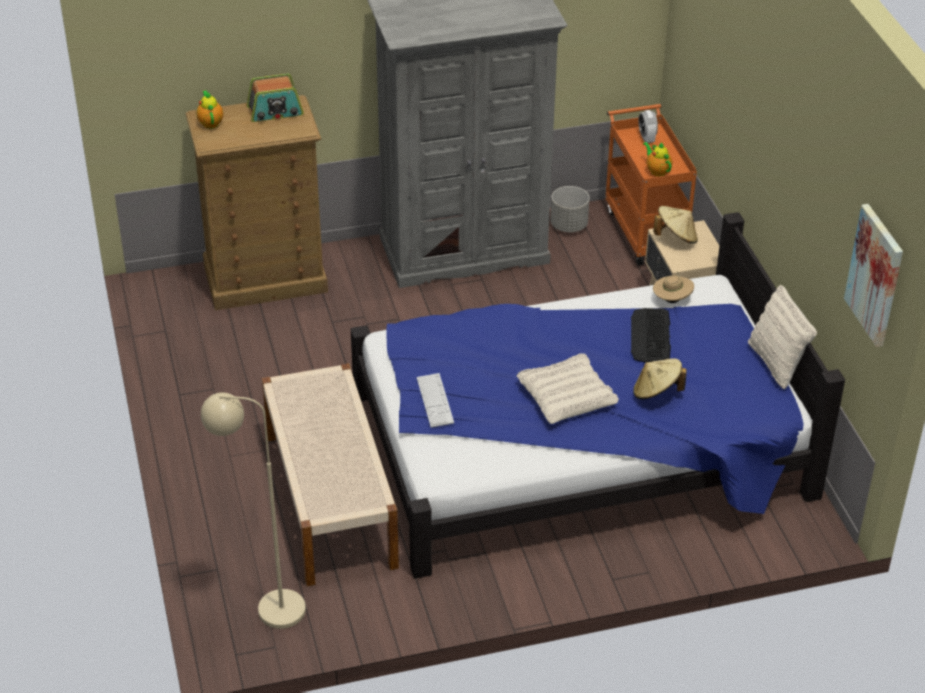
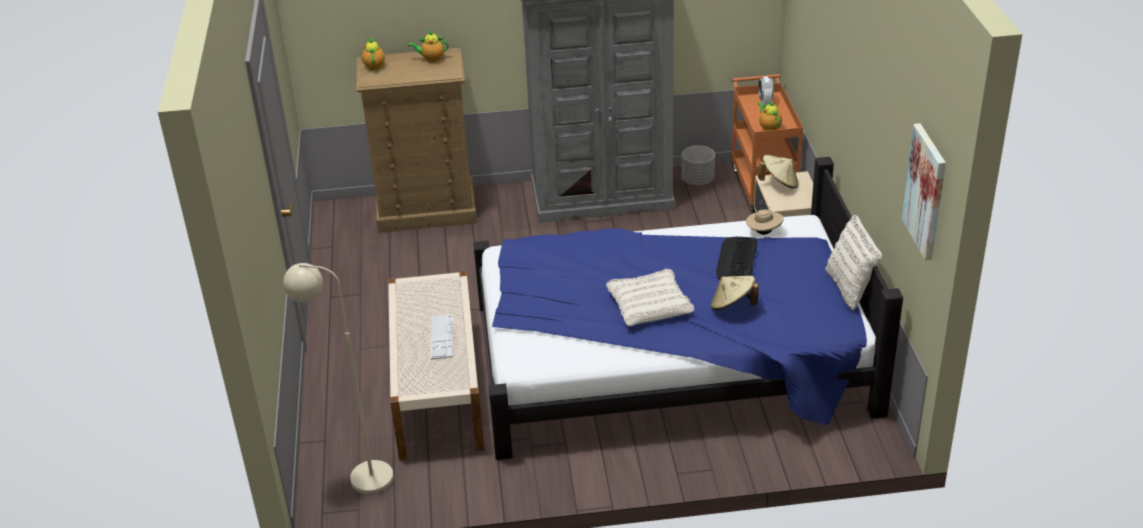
camera: 10 degrees right, 5 degrees down
(275, 111) = (431, 59): radio -> teapot
(435, 401) = (529, 302): keyboard -> keyboard (442, 337)

